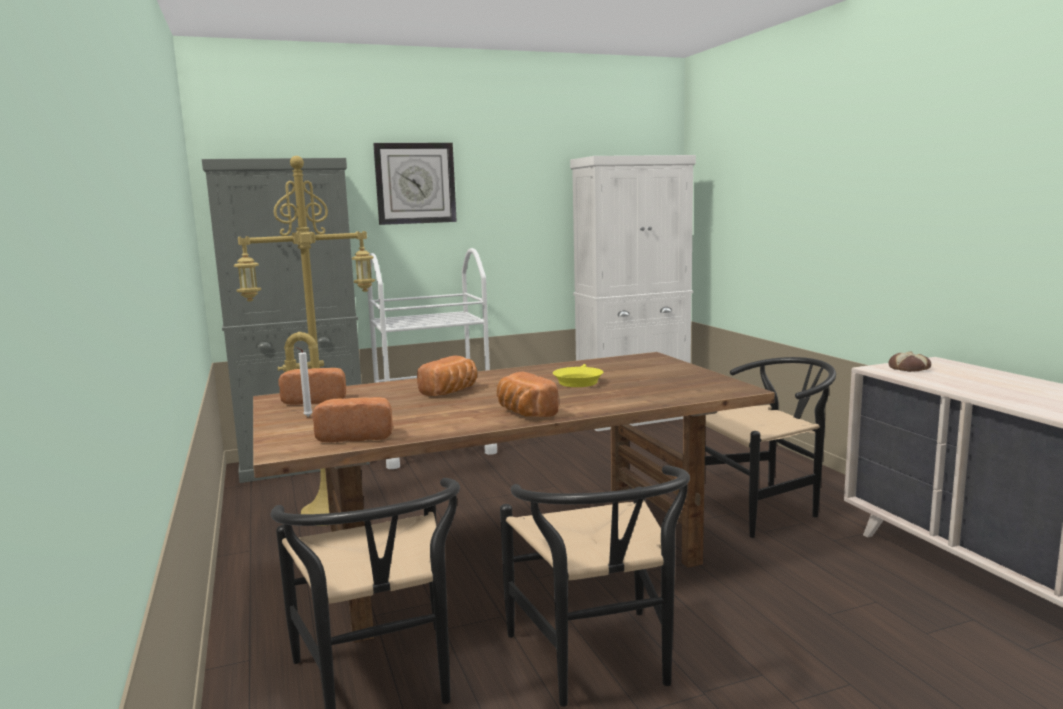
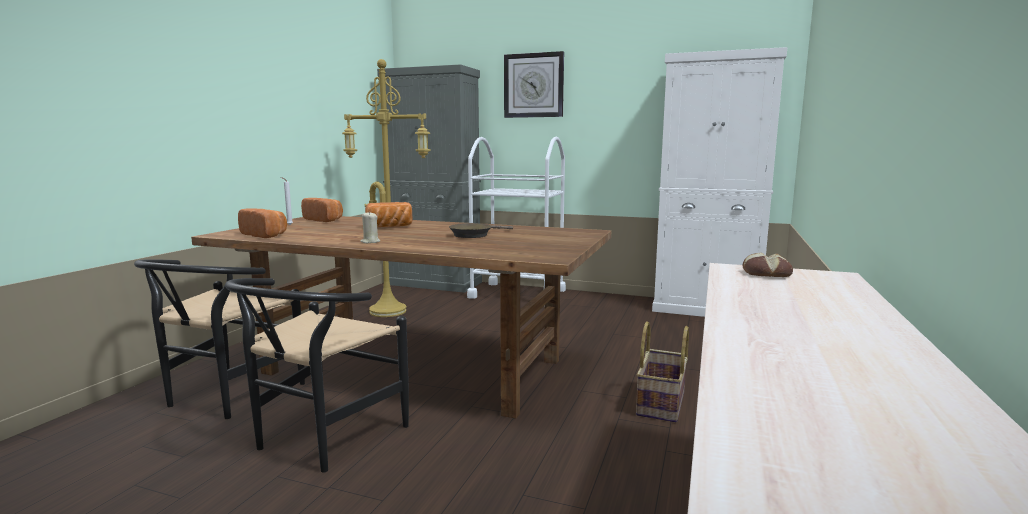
camera: 40 degrees right, 0 degrees up
(524, 413) = (370, 242): bread -> beige candle
(578, 381) = (474, 235): yellow frying pan -> brown frying pan
(765, 508) = (662, 404): black chair -> basket

